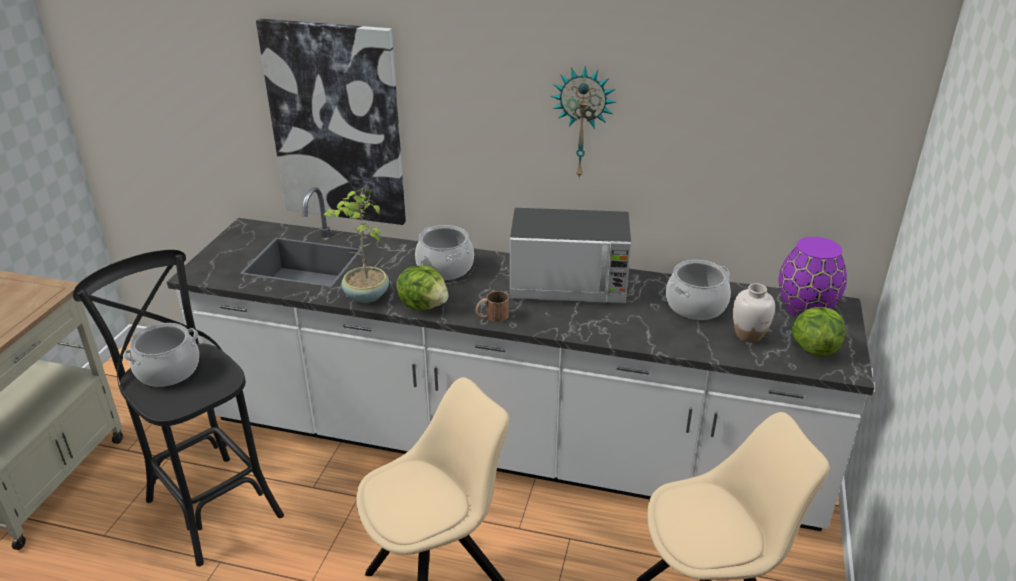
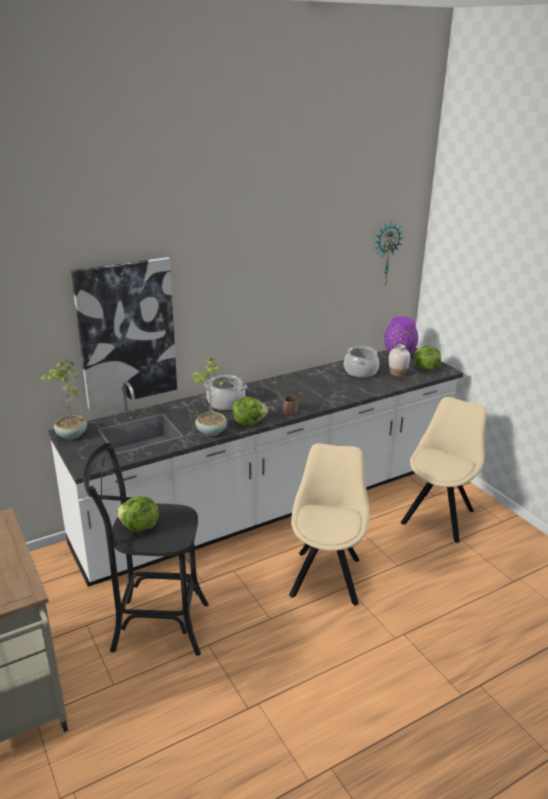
camera: 45 degrees left, 5 degrees down
(168, 371) = (139, 527): cooking pot -> lettuce
(244, 232) = (71, 435): none -> potted plant
(569, 285) = (297, 385): microwave -> none
(582, 122) = (280, 288): wall clock -> wall clock (386, 253)

